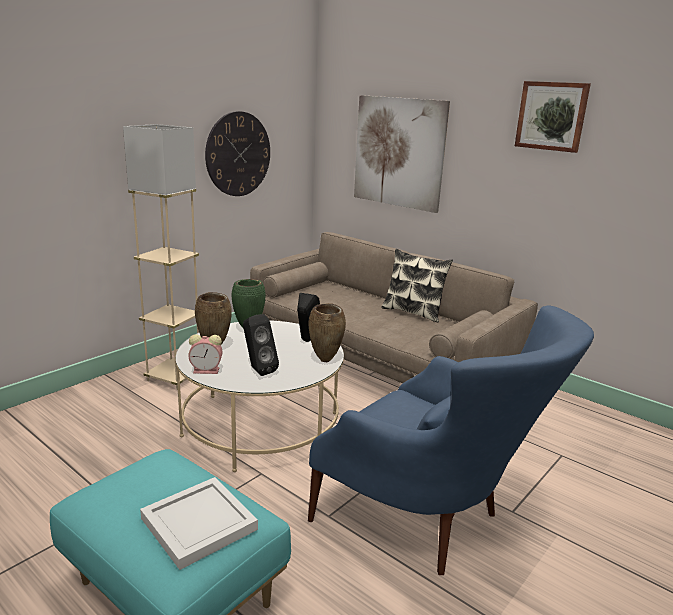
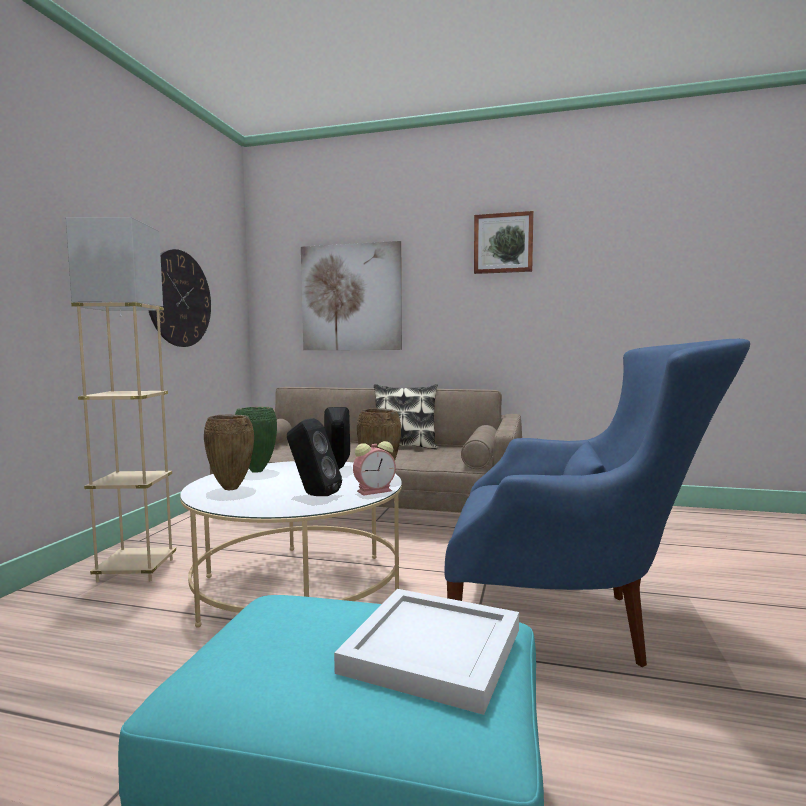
camera: 25 degrees left, 15 degrees down
(207, 370) = (247, 506): alarm clock -> alarm clock (375, 491)

